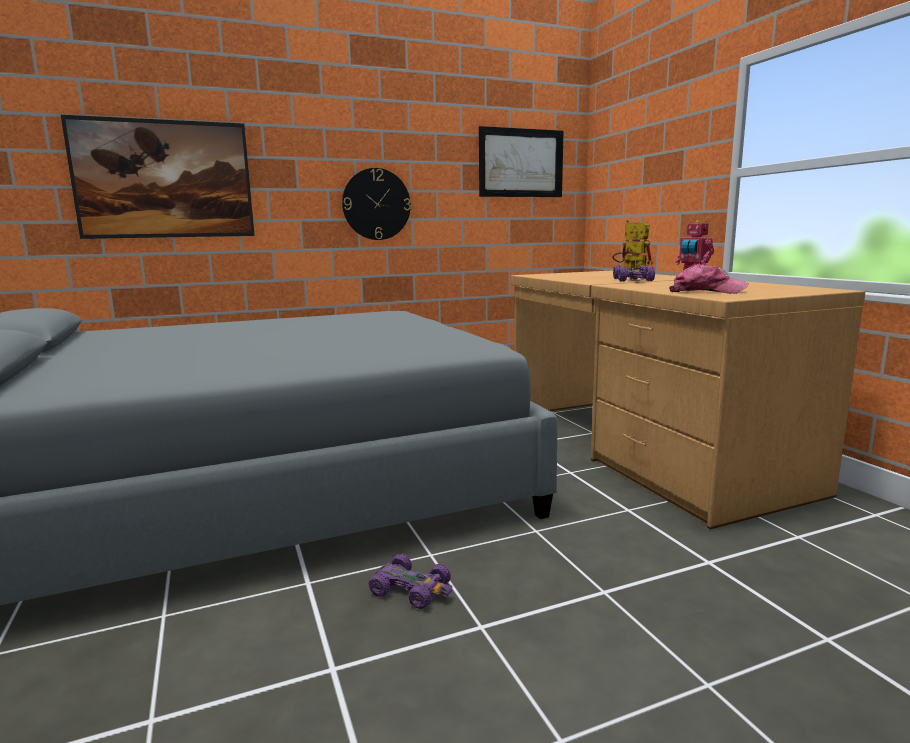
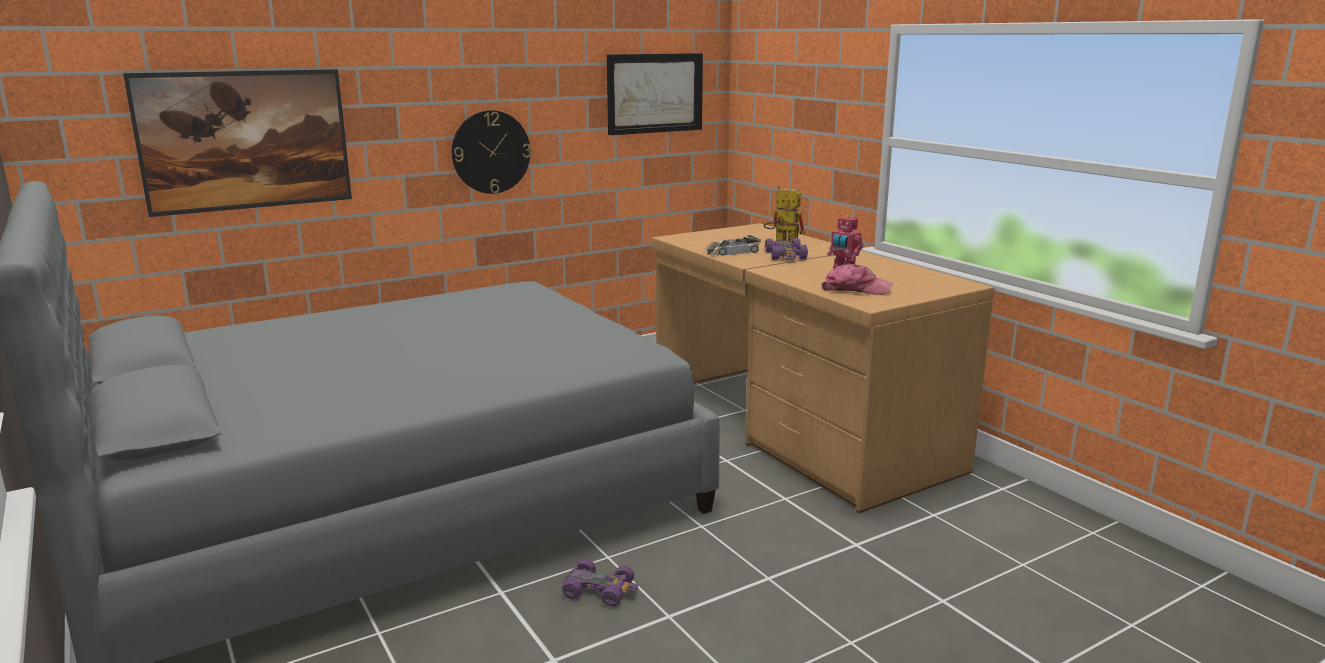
camera: 10 degrees left, 5 degrees up
(581, 279) = (732, 252): none -> toy car

